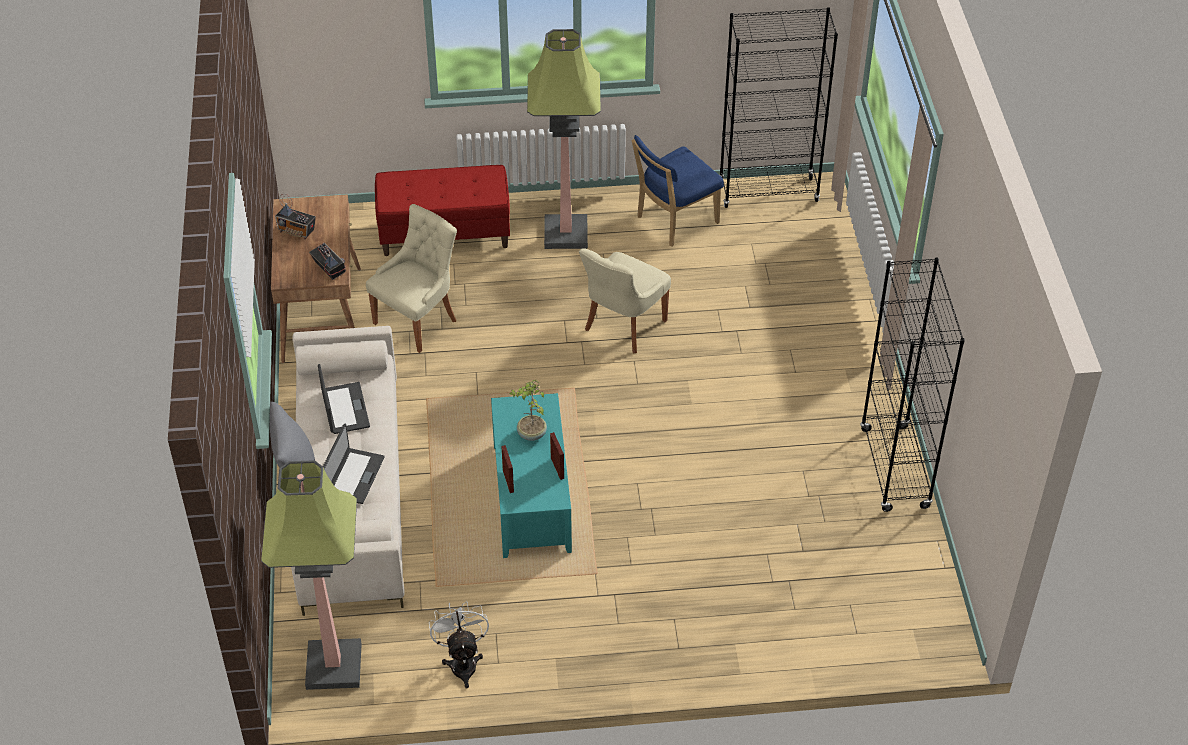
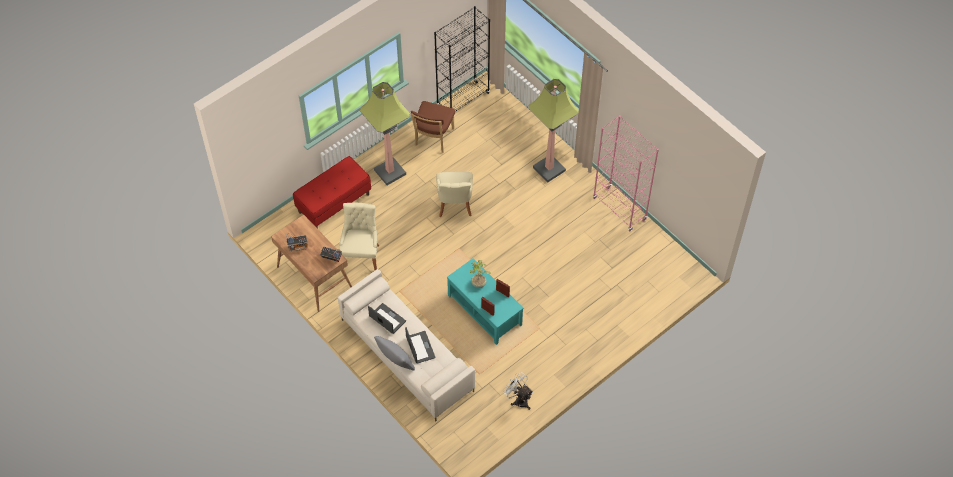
camera: 35 degrees left, 10 degrees up
(333, 665) = (467, 434): floor lamp -> floor lamp (548, 169)
(674, 221) = (433, 138): blue chair -> brown chair
(894, 469) = (619, 209): black bookcase -> pink bookcase

